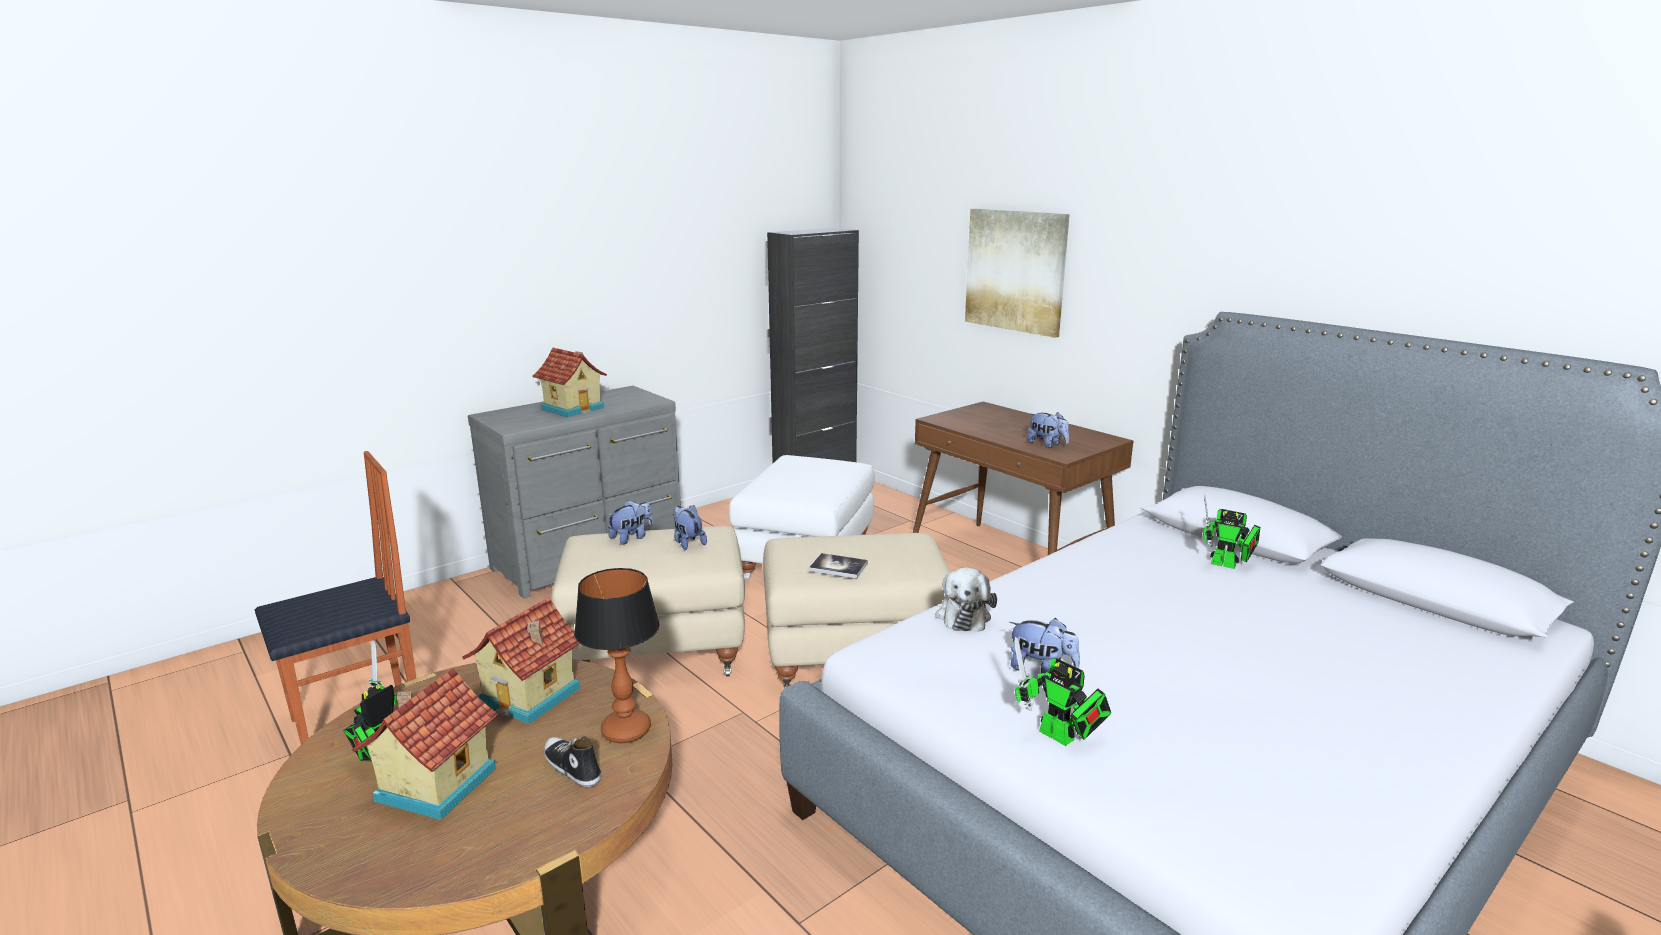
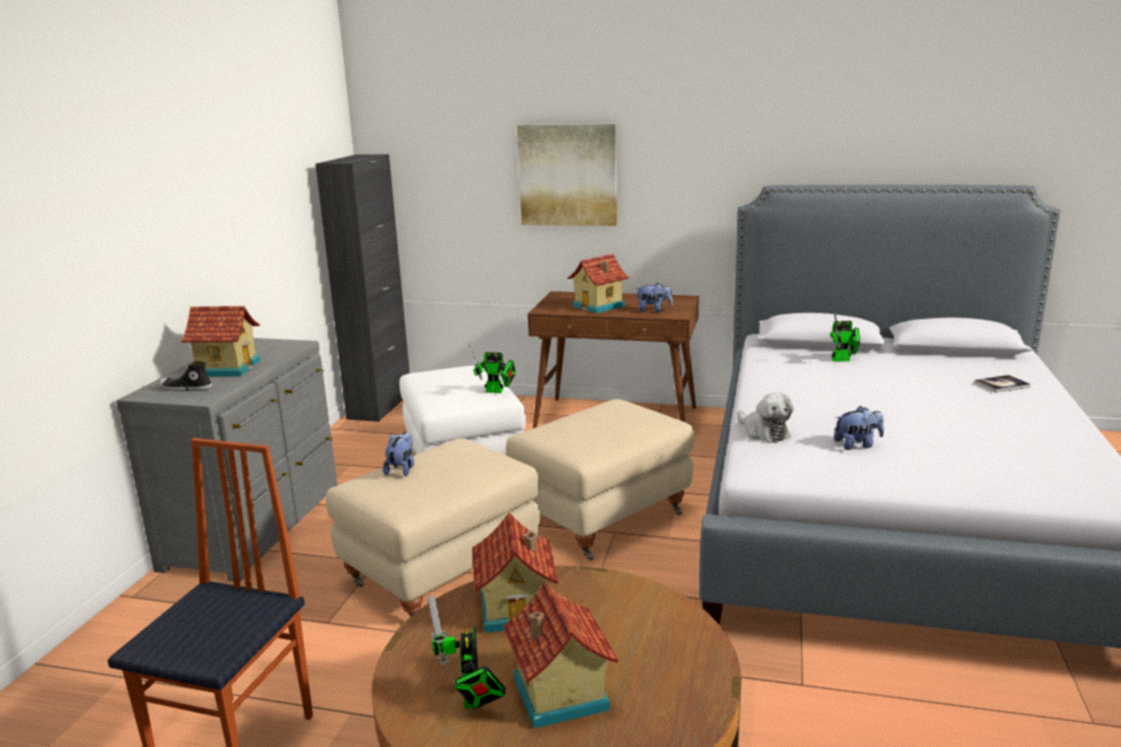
camera: 35 degrees left, 0 degrees up
(571, 767) = (638, 634): shoe -> shoe (185, 389)
(626, 730) = (631, 596): table lamp -> none
(688, 542) = (458, 458): plush toy -> none
(838, 567) = (606, 437): book -> book (1002, 385)
(998, 427) = (599, 306): none -> toy house
(1061, 738) = (926, 475): toy robot -> toy robot (497, 391)

